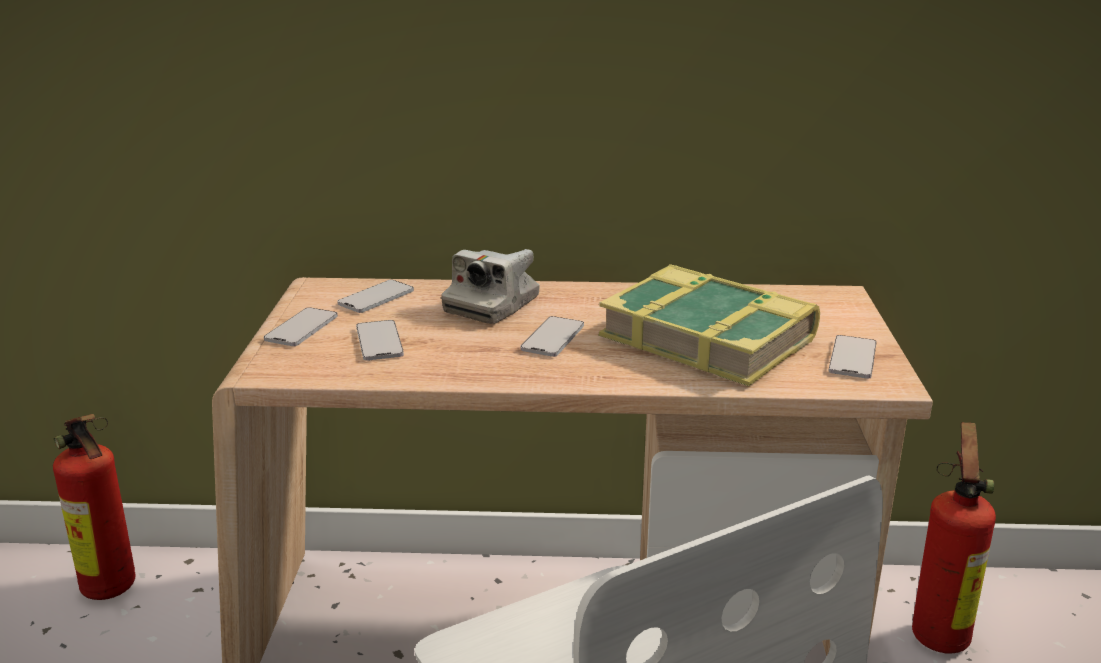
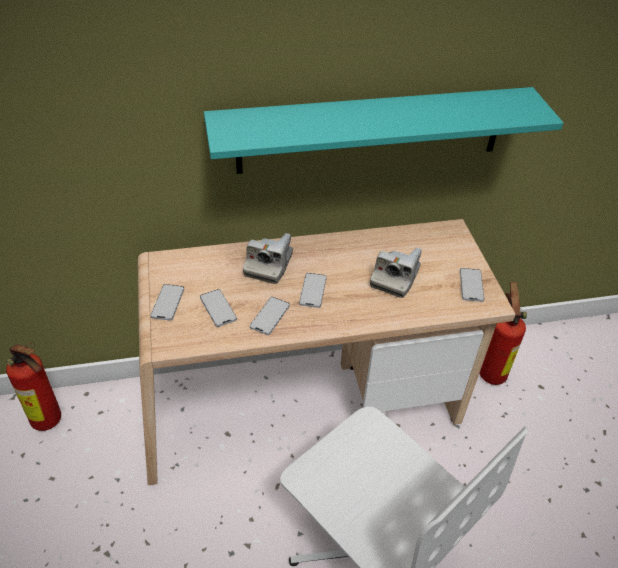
camera: 15 degrees left, 20 degrees up
(376, 298) = (199, 267): phone -> phone (270, 316)
(684, 89) = (371, 130): none -> turquoise shelf
(709, 337) = (395, 278): book -> camera

